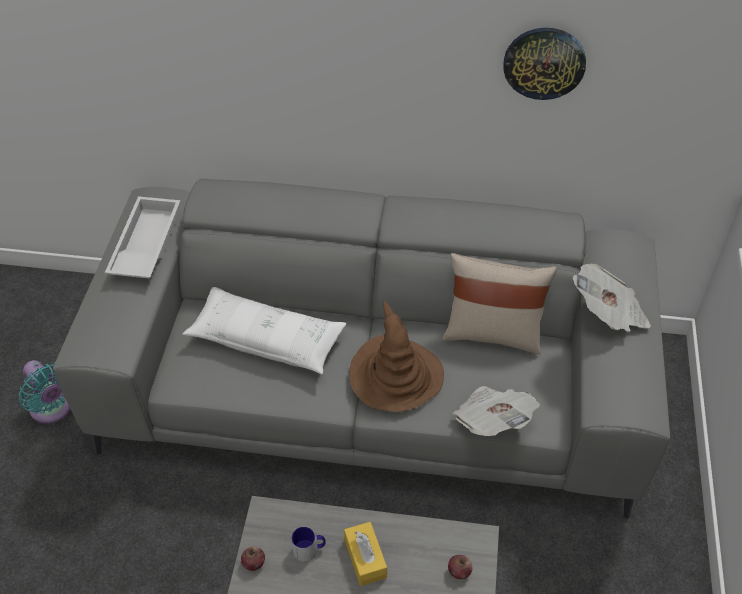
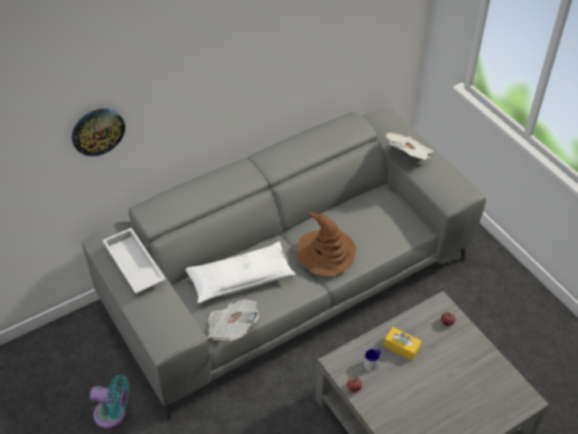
camera: 40 degrees left, 0 degrees up
(492, 333) = (350, 202): beige pillow -> none
(493, 421) = (394, 244): newspaper -> newspaper (232, 328)
(544, 62) = (320, 34): wall clock -> wall clock (98, 131)

